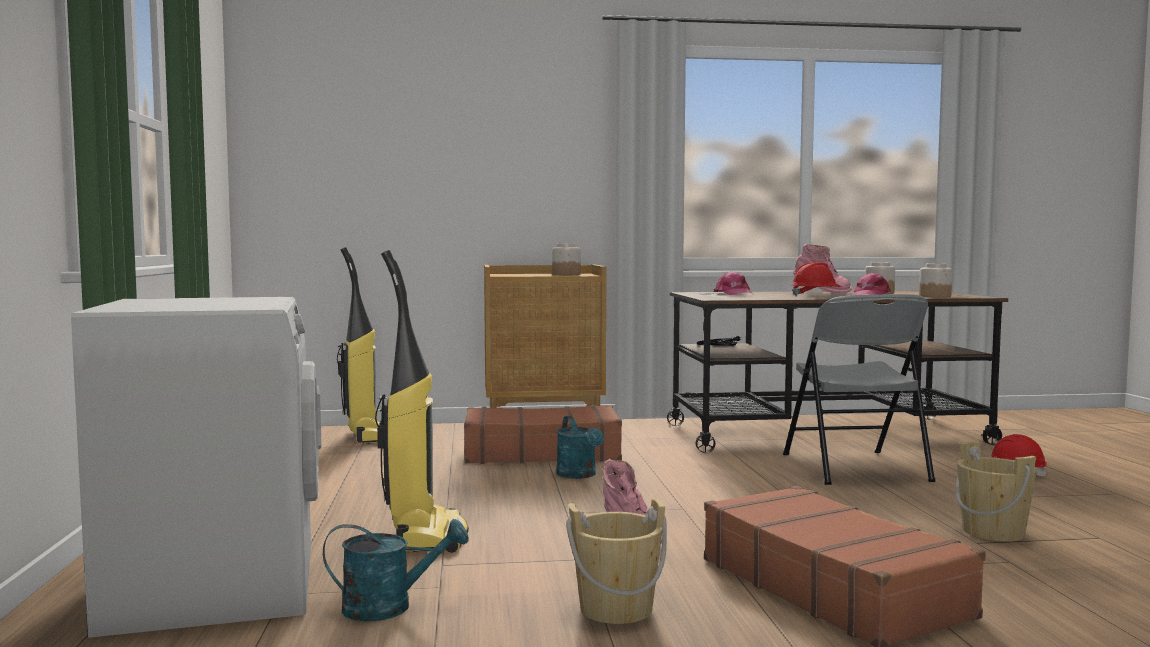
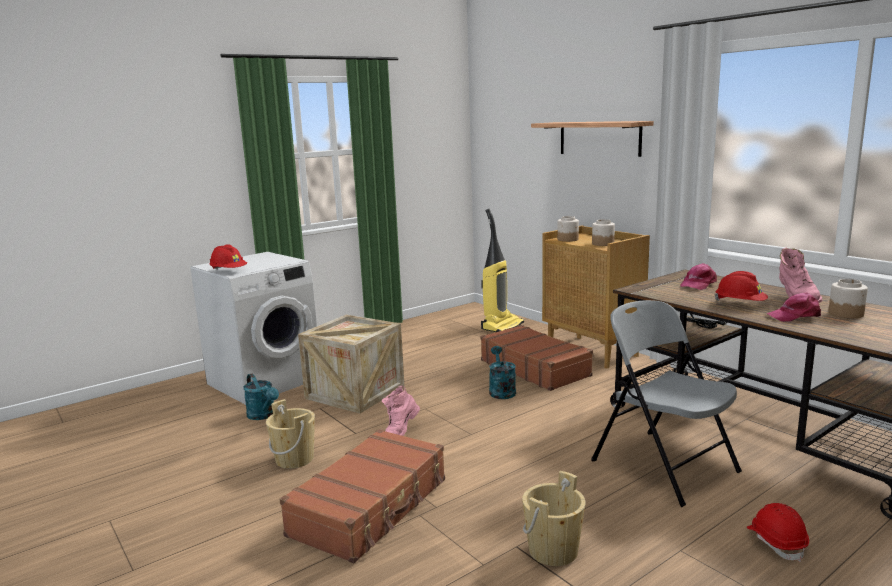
camera: 60 degrees right, 10 degrees up
(232, 307) = (228, 271): none -> red hard hat
(426, 535) = (355, 392): vacuum cleaner -> crate
(508, 147) = (599, 138): none -> shelf
(579, 475) = (501, 390): turquoise watering can -> turquoise watering can turned 135 degrees clockwise
(854, 467) = (664, 466): grey chair -> grey chair turned 90 degrees clockwise
(935, 296) = (852, 335): jar -> jar (568, 239)

